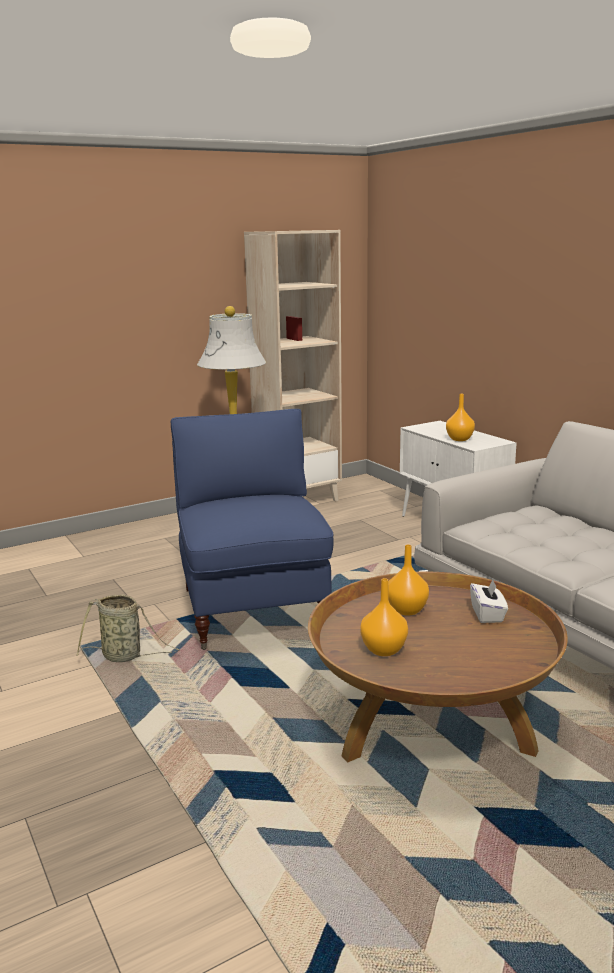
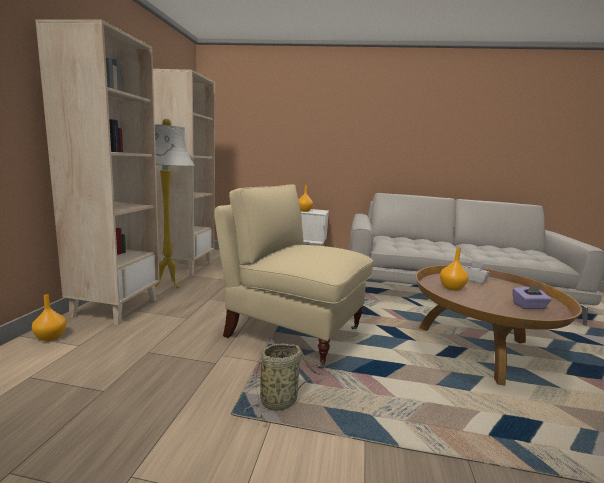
camera: 50 degrees left, 5 degrees down
(156, 530) = (115, 307): none -> beige bookcase
(253, 609) = (292, 332): blue armchair -> beige armchair
(382, 650) = (498, 308): orange vase -> orange vase (50, 337)
(438, 668) = (529, 306): none -> purple tissue box

